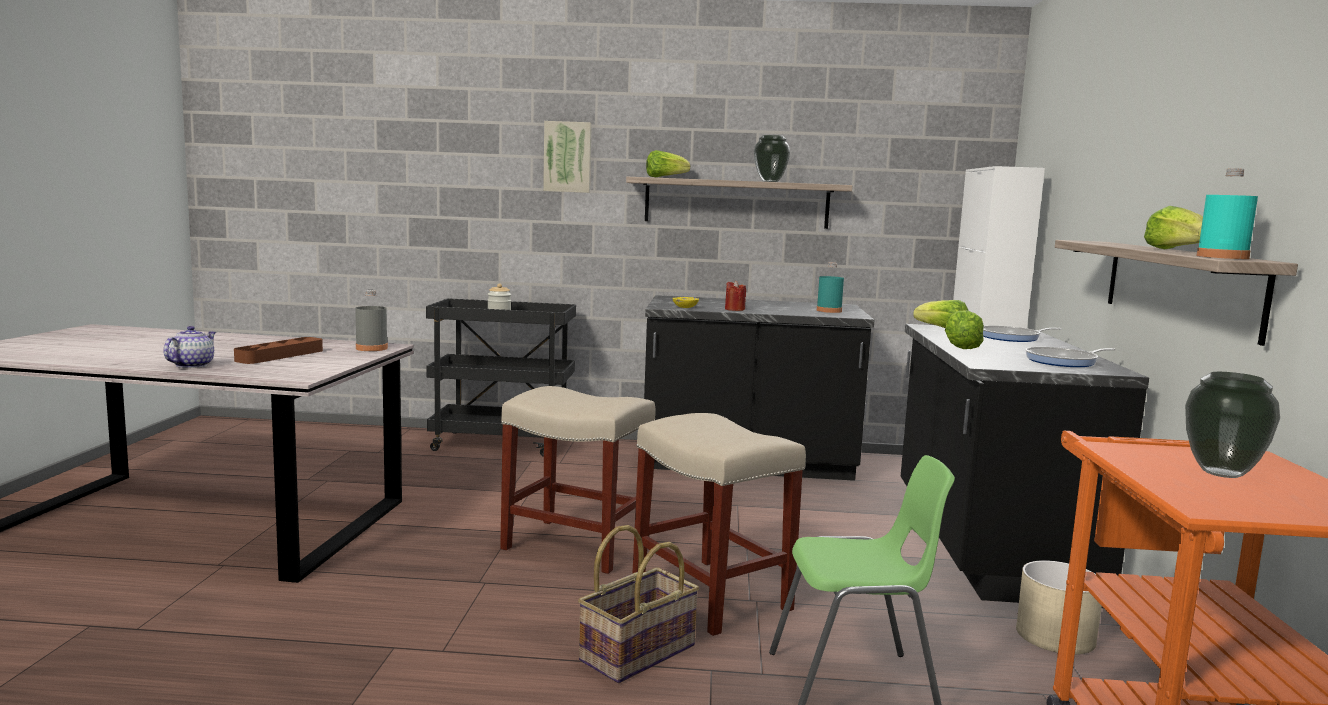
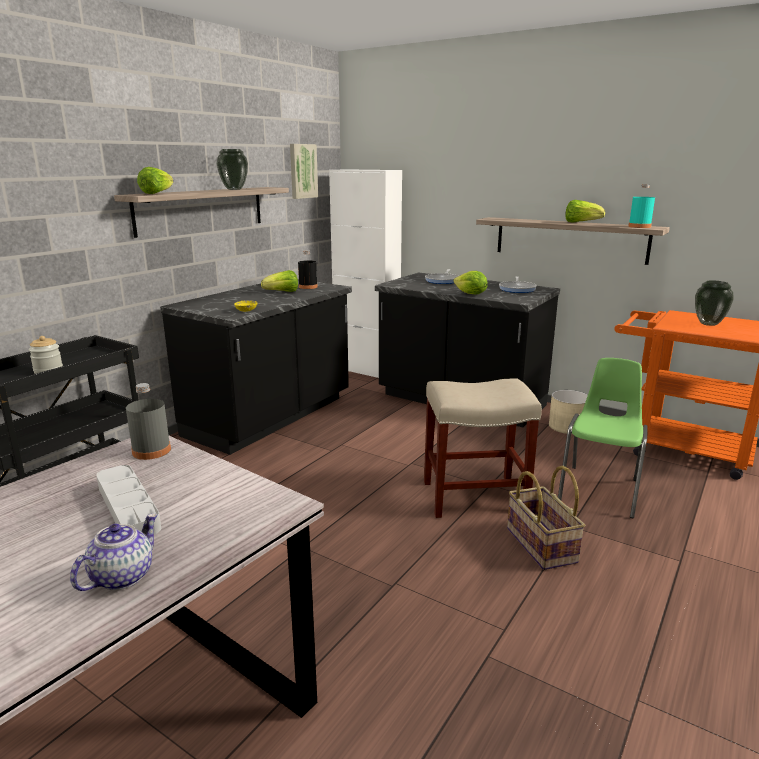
camera: 60 degrees left, 10 degrees up
(192, 365) = (122, 576): teapot -> teapot turned 75 degrees clockwise
(280, 355) = (128, 507): brown tray -> grey tray
(567, 157) = (46, 178): picture -> picture (302, 171)
(578, 545) = (358, 523): beige stool -> none
(734, 309) = (273, 302): red candle -> none
(829, 311) = (308, 287): turquoise bottle -> black bottle
(942, 330) = (407, 284): lettuce -> lettuce (282, 292)

